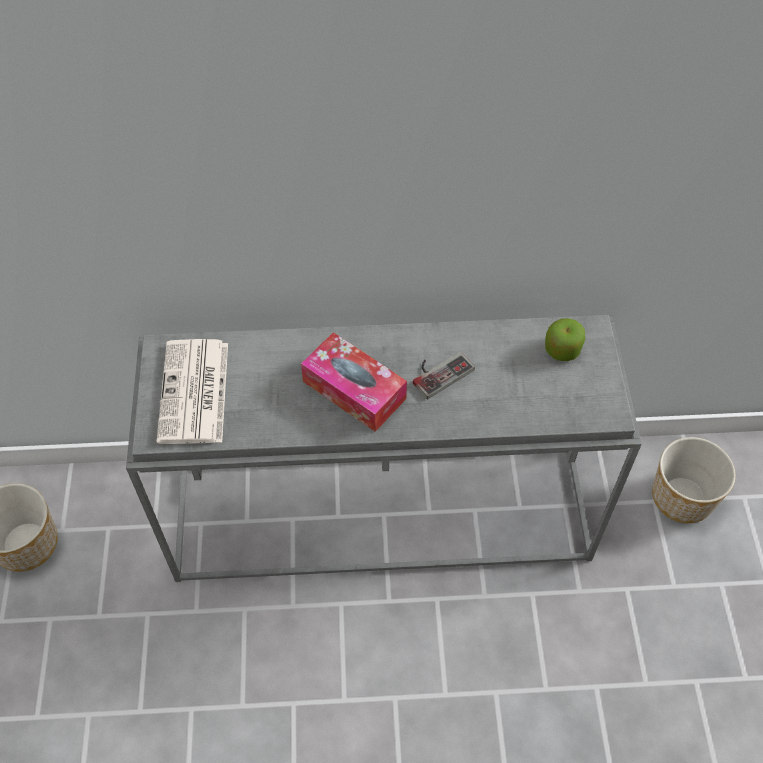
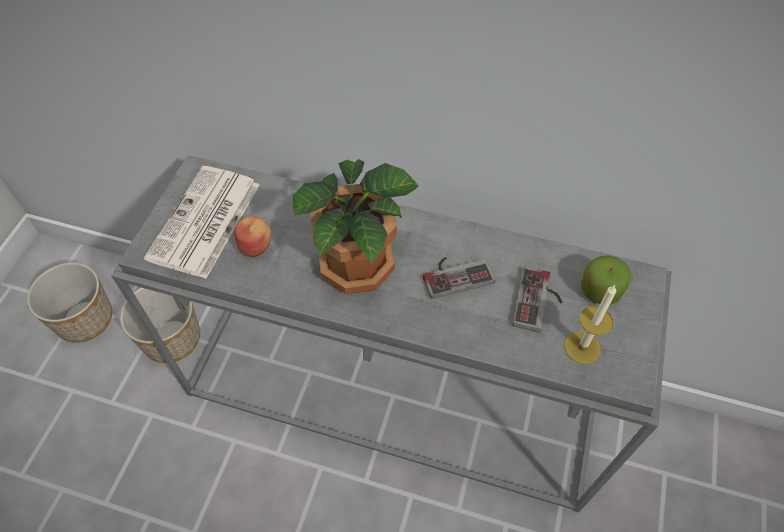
camera: 20 degrees right, 0 degrees up
(253, 400) = (256, 246): none -> apple
(354, 390) = (360, 266): tissue box -> potted plant
(517, 374) = (539, 302): none -> game controller
(564, 401) = (582, 347): none -> candle
(682, 496) = (696, 478): planter -> planter (173, 338)

